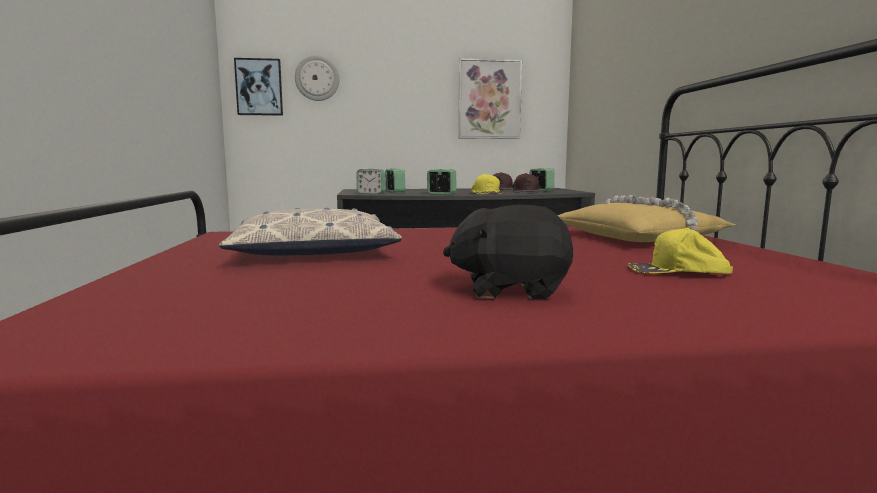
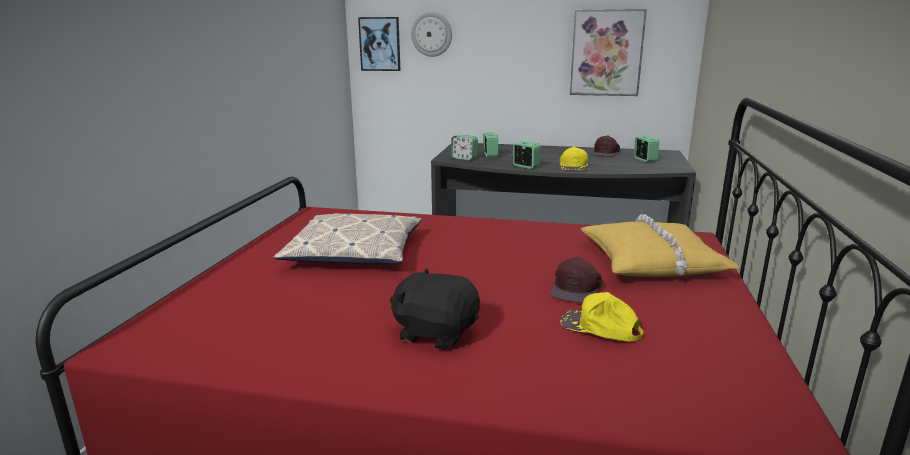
camera: 20 degrees right, 10 degrees up
(526, 191) = (622, 164): brown cap -> brown cap (577, 288)

